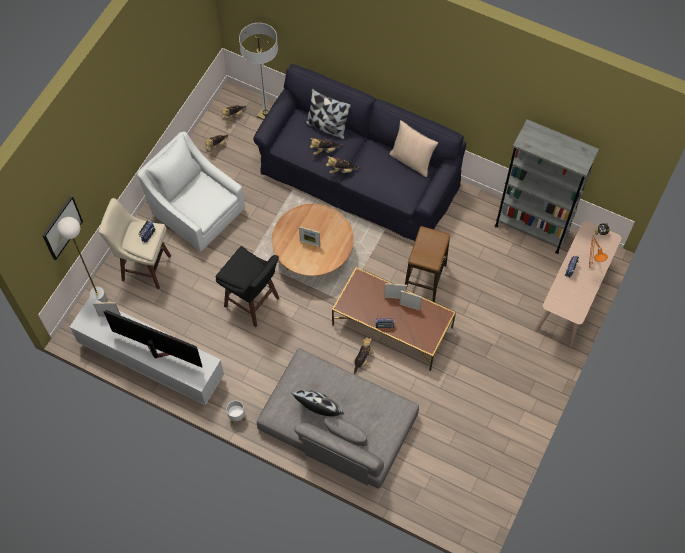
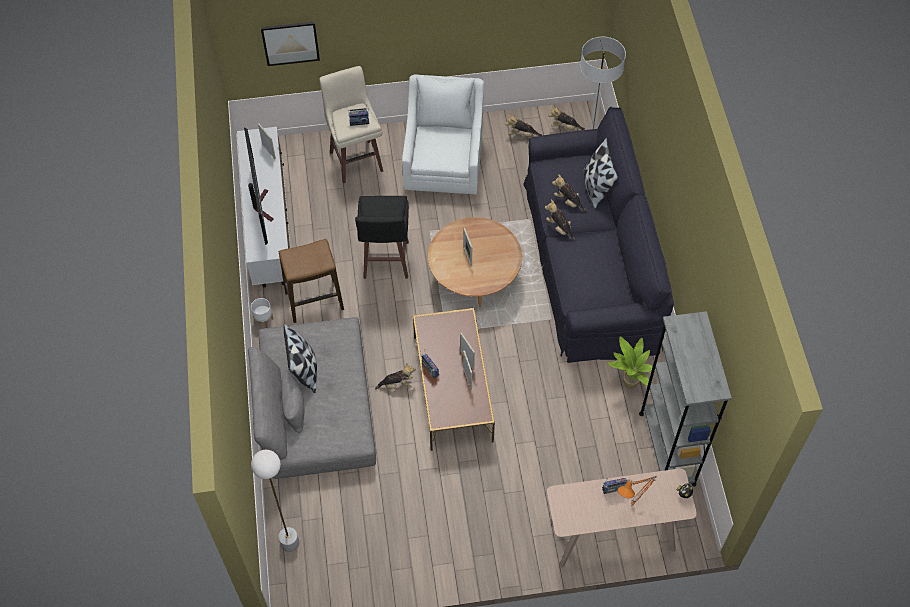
camera: 55 degrees right, 5 degrees down
(99, 299) = (299, 148): white floor lamp -> white floor lamp (290, 543)
(412, 160) = (622, 278): beige pillow -> none
(424, 279) = (526, 386): stool -> stool (314, 301)
(469, 219) = (628, 385): none -> potted plant

